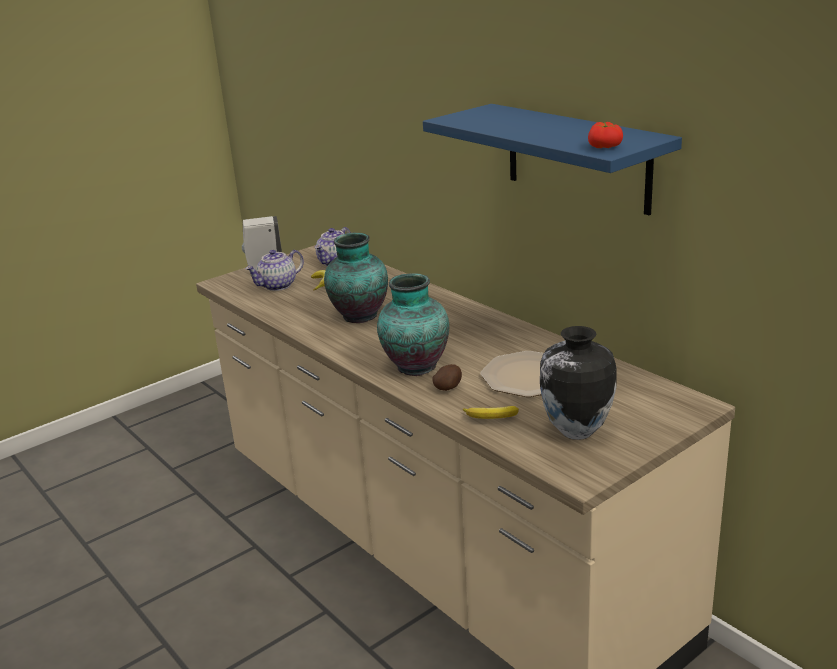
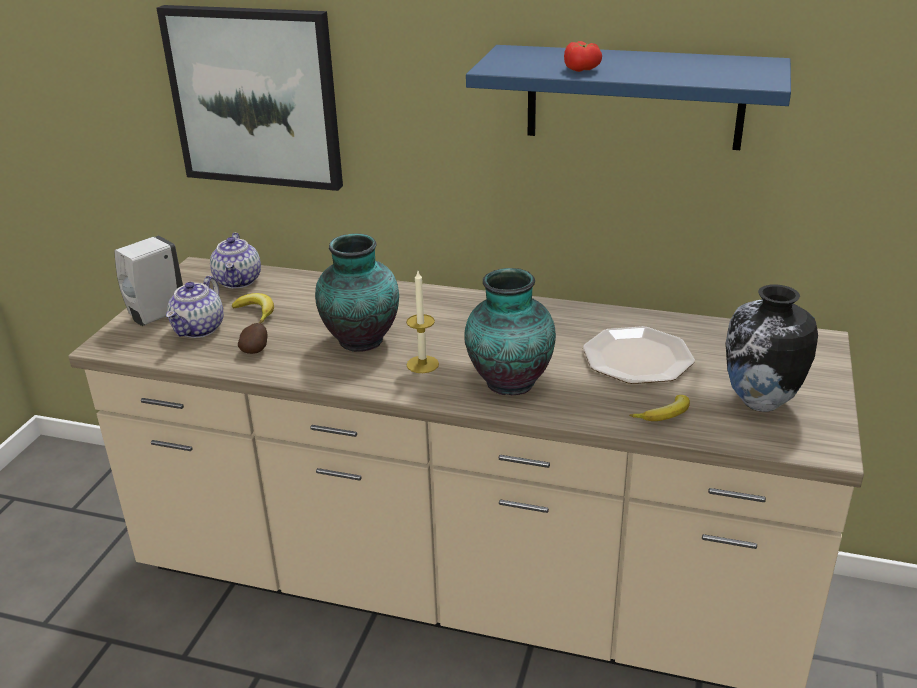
camera: 35 degrees left, 5 degrees up
(363, 128) = (255, 97): none -> picture
(377, 340) = (422, 364): none -> candle
(448, 387) = (577, 396): potato -> potato (256, 349)
(605, 147) = (751, 78): tomato -> tomato (582, 69)

